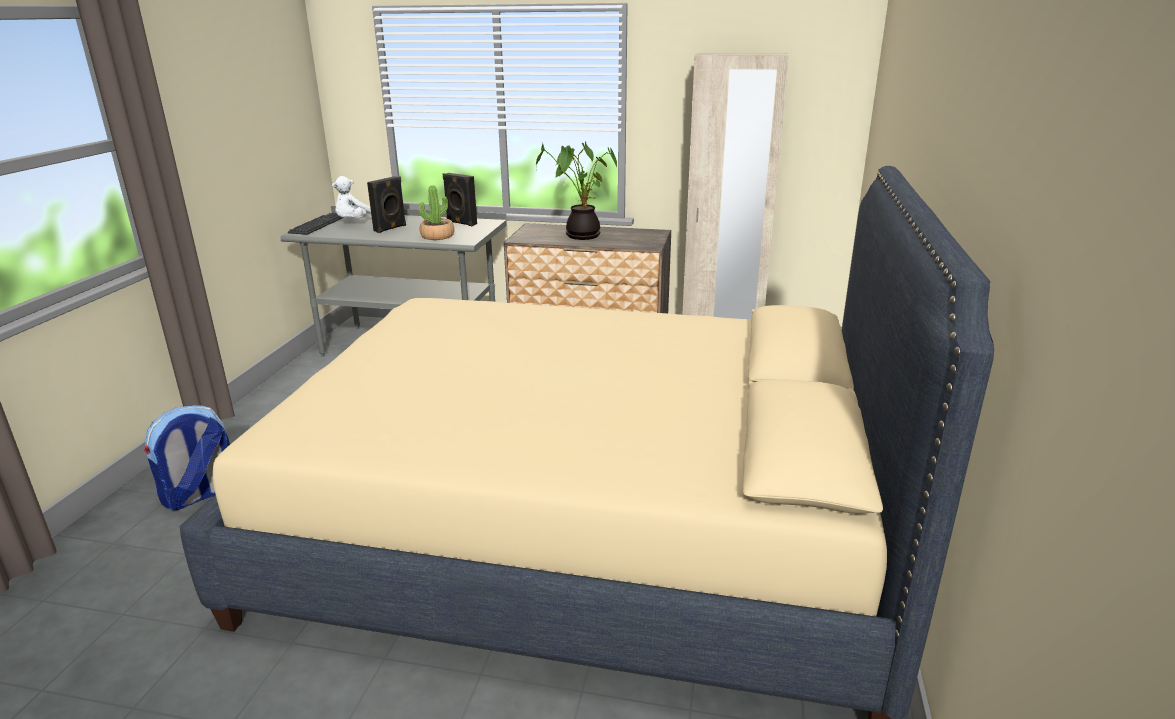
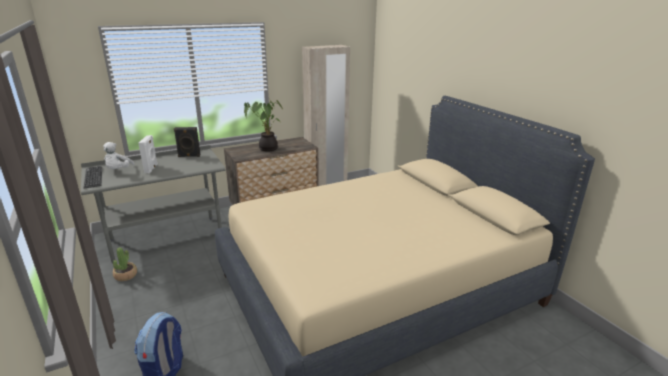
camera: 40 degrees left, 0 degrees up
(390, 228) = (151, 169): black speaker -> white speaker
(437, 236) = (192, 167): potted plant -> potted plant (125, 275)

